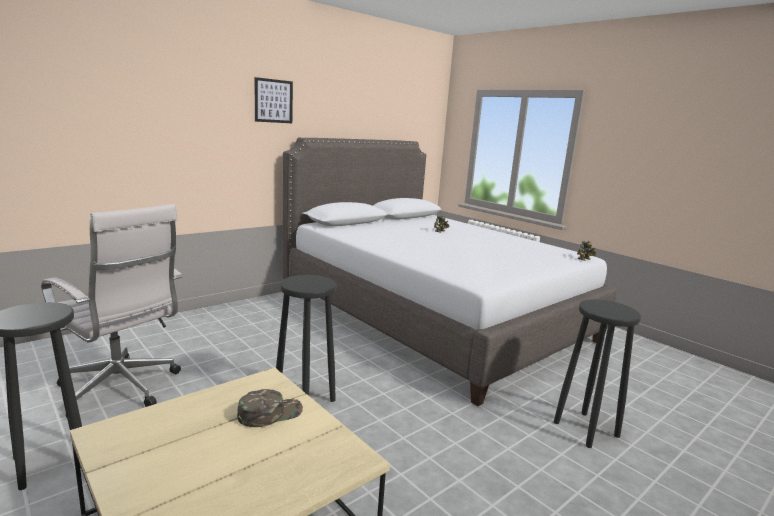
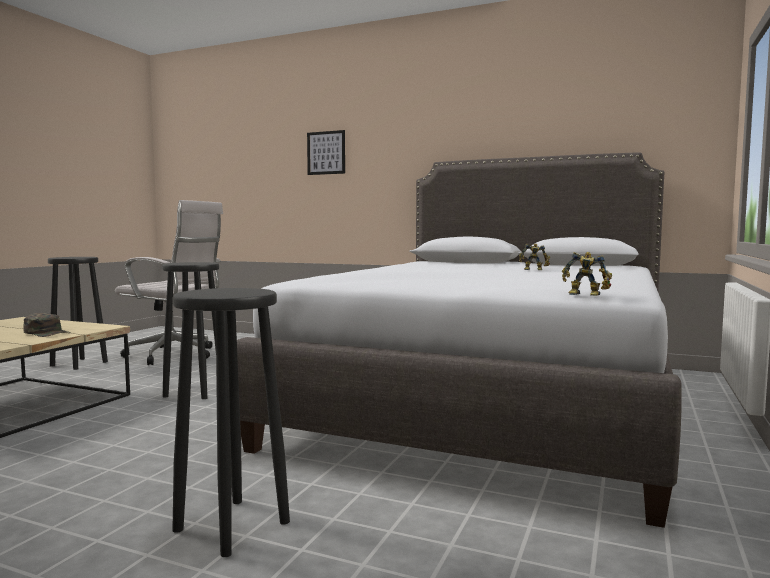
camera: 65 degrees right, 10 degrees down
(122, 390) = (174, 355): white office chair -> white office chair turned 75 degrees counterclockwise
(273, 101) = (414, 126): picture -> picture (326, 153)

